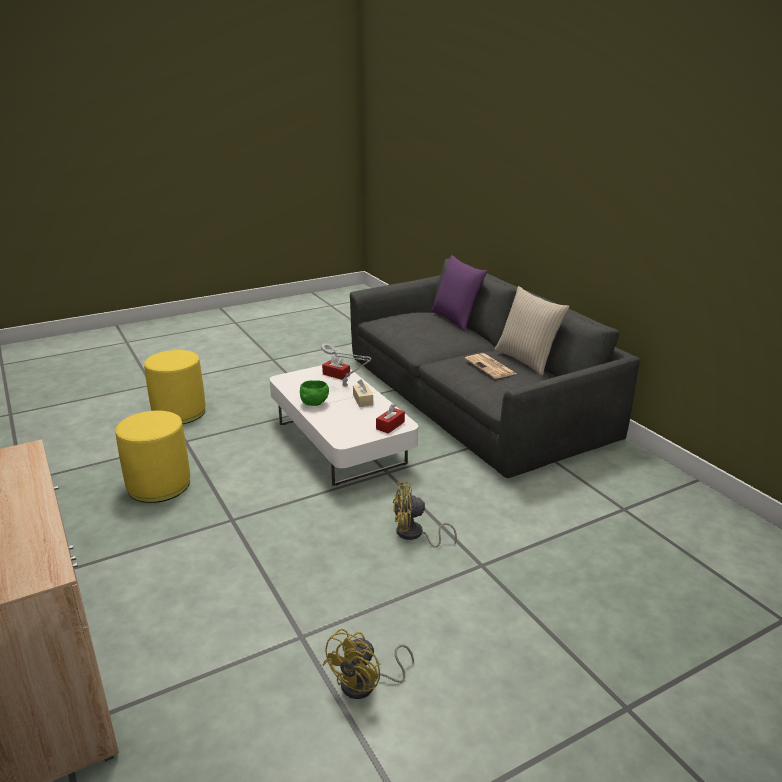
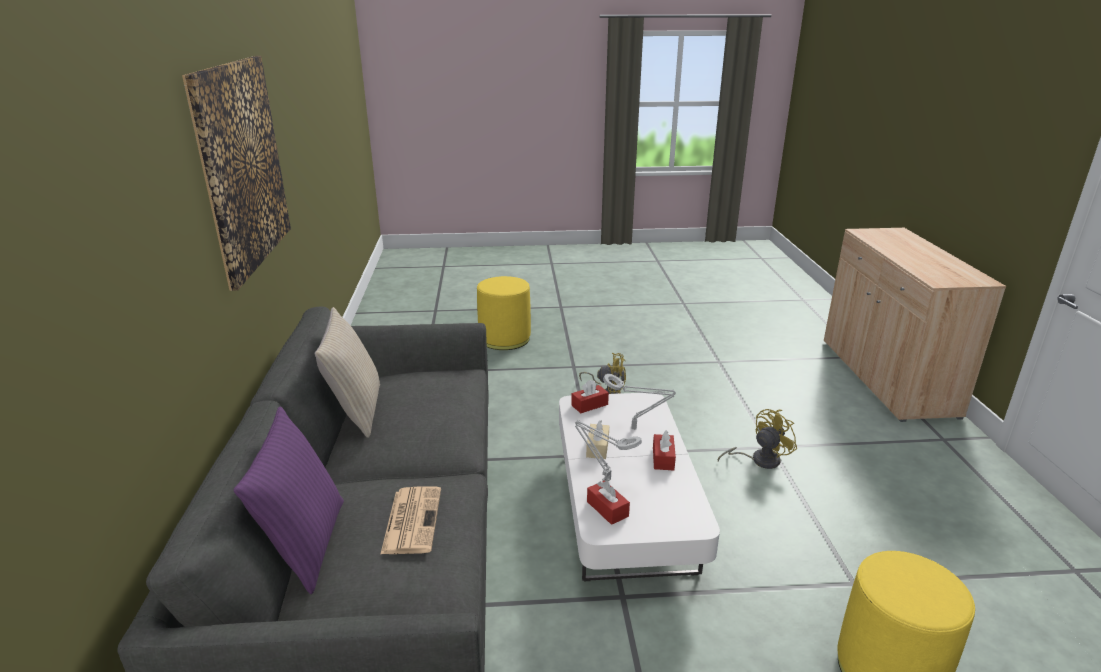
camera: 155 degrees left, 0 degrees up
(159, 485) = (866, 510): yellow ottoman -> yellow ottoman (505, 338)
(314, 403) = (663, 458): green bowl -> red tissue box
(343, 417) = (636, 428): none -> grey table lamp
(366, 684) = (686, 337): yellow fan -> yellow fan (759, 460)
(491, 367) = (418, 406): newspaper -> newspaper (412, 519)
(633, 197) = (242, 166): none -> picture

